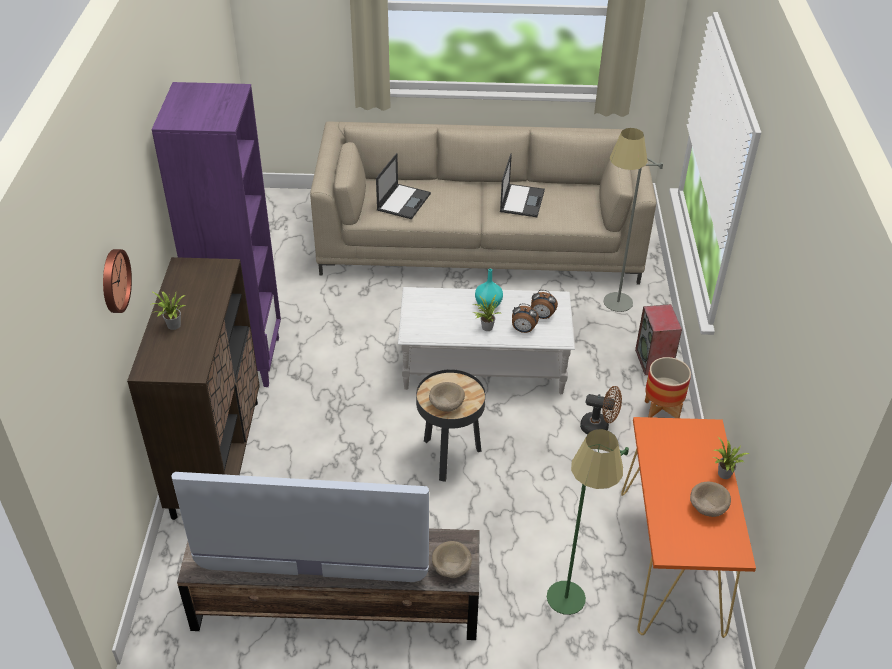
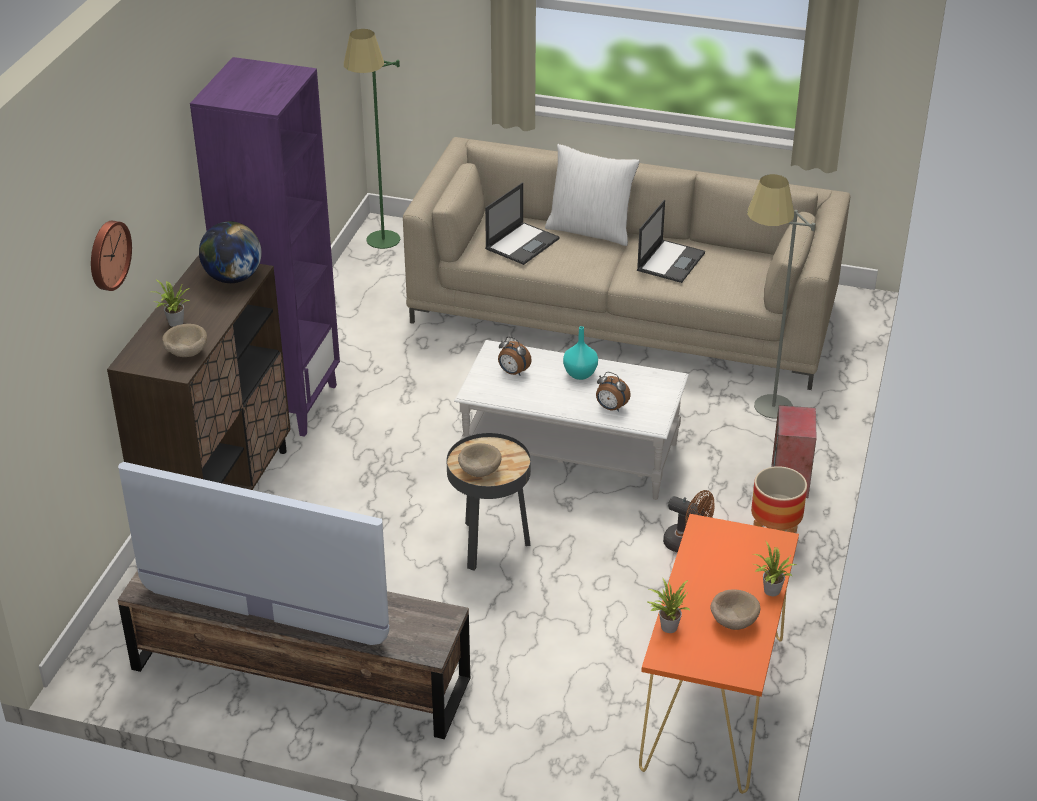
camera: 15 degrees right, 5 degrees down
(209, 275) = (233, 278): none -> globe
(451, 183) = (590, 230): none -> white pillow
(451, 568) = (419, 640): beige bowl -> beige bowl (186, 353)
(485, 327) = (566, 397): potted plant -> potted plant (667, 626)
(542, 316) = (641, 396): alarm clock -> alarm clock (513, 372)
(569, 613) = (566, 733): green floor lamp -> green floor lamp (380, 248)

